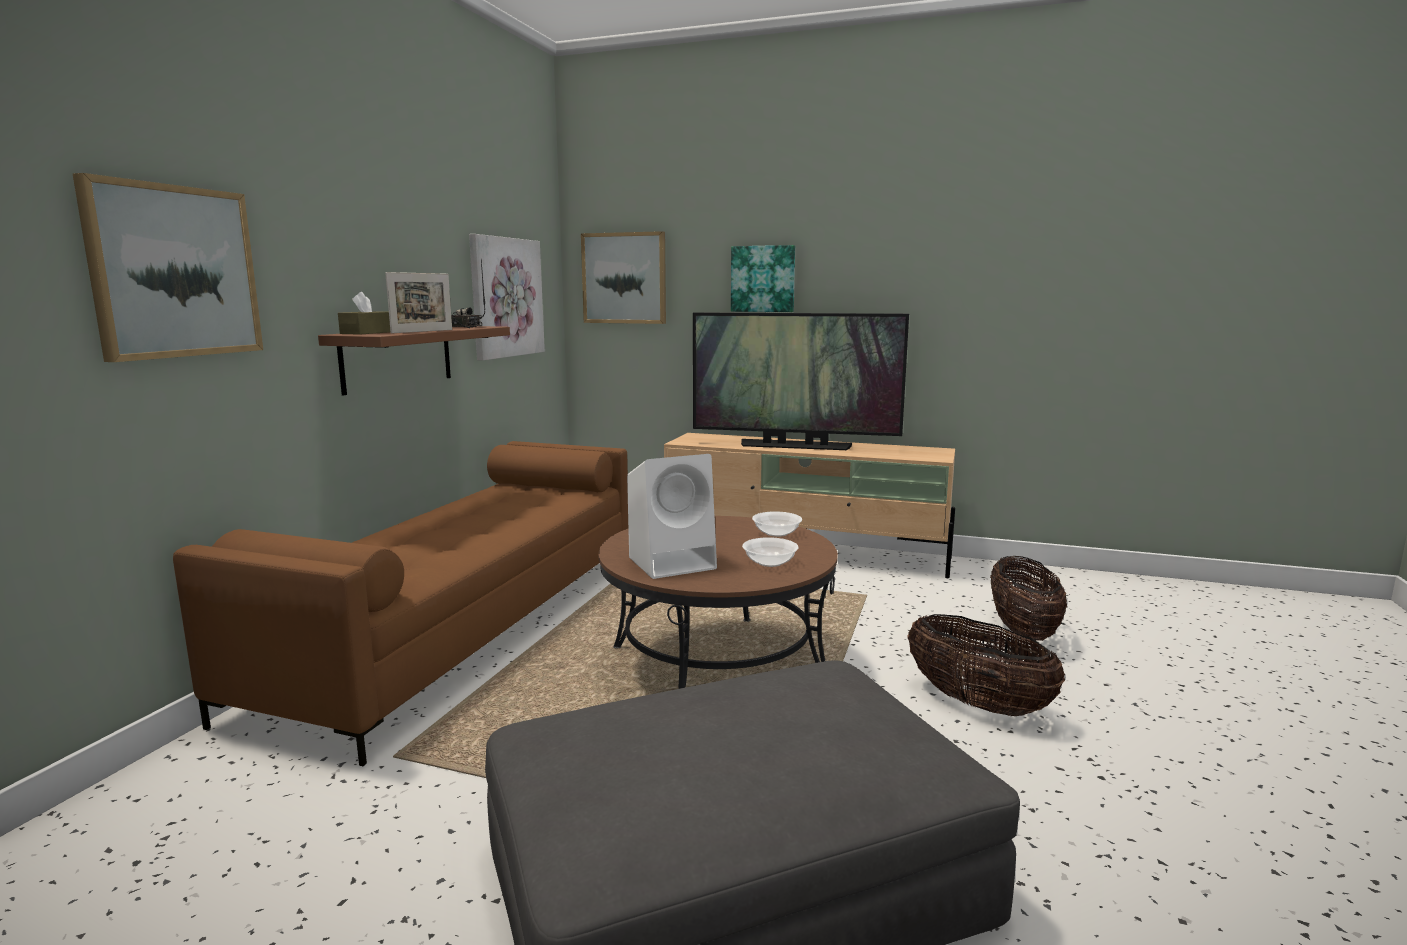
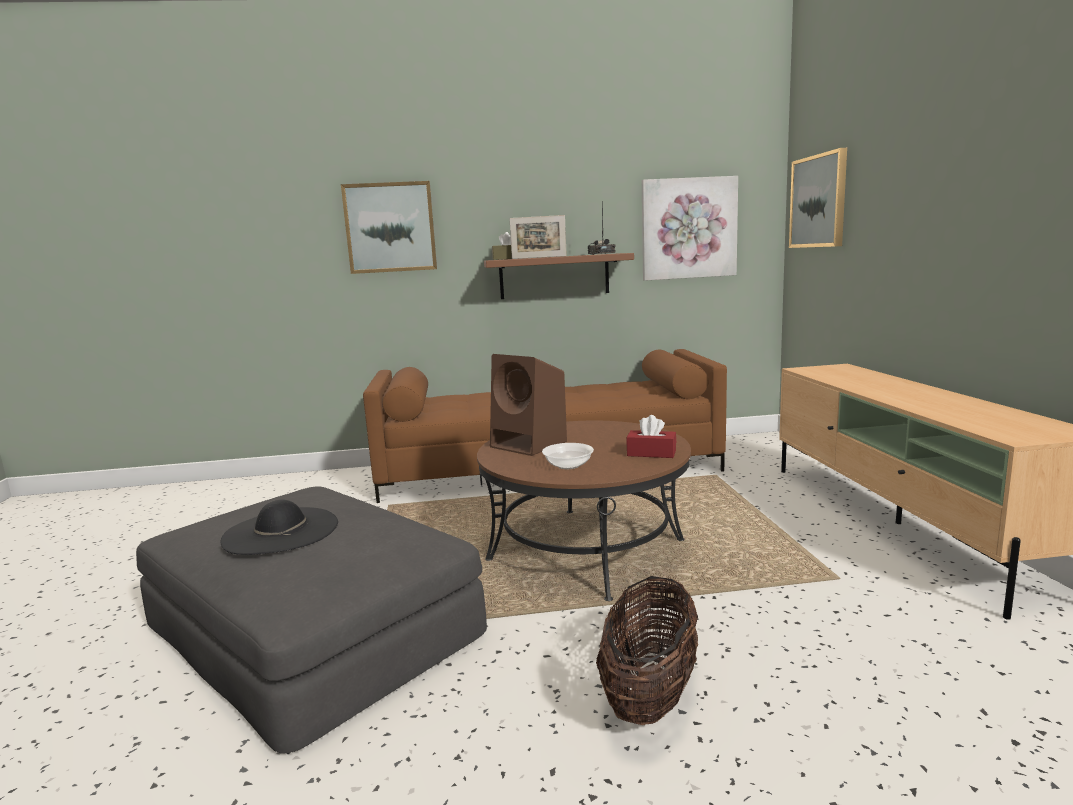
camera: 65 degrees right, 0 degrees up
(674, 562) = (530, 444): white speaker -> brown speaker
(743, 746) = (281, 531): none -> black hat
(763, 279) = (918, 187): picture -> none
(776, 533) = (651, 453): bowl -> red tissue box
(794, 446) = (892, 391): television -> none
(1022, 630) = (918, 704): basket -> none

